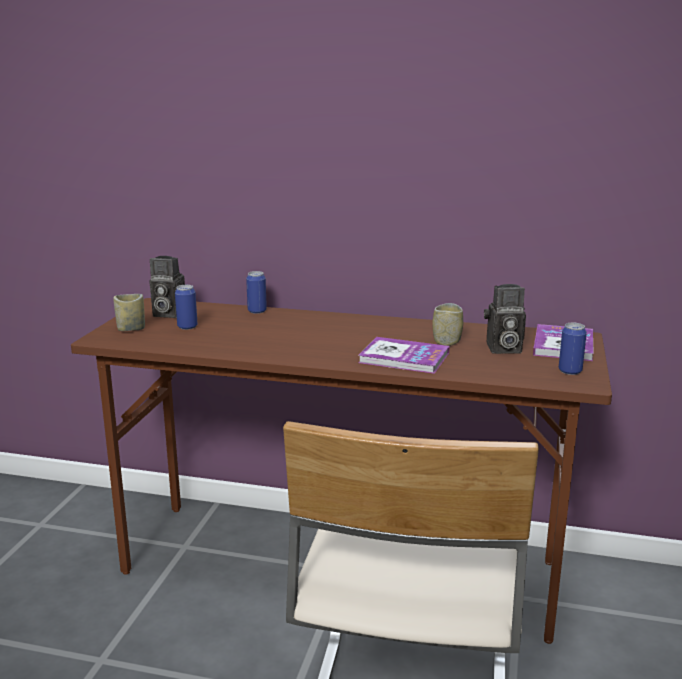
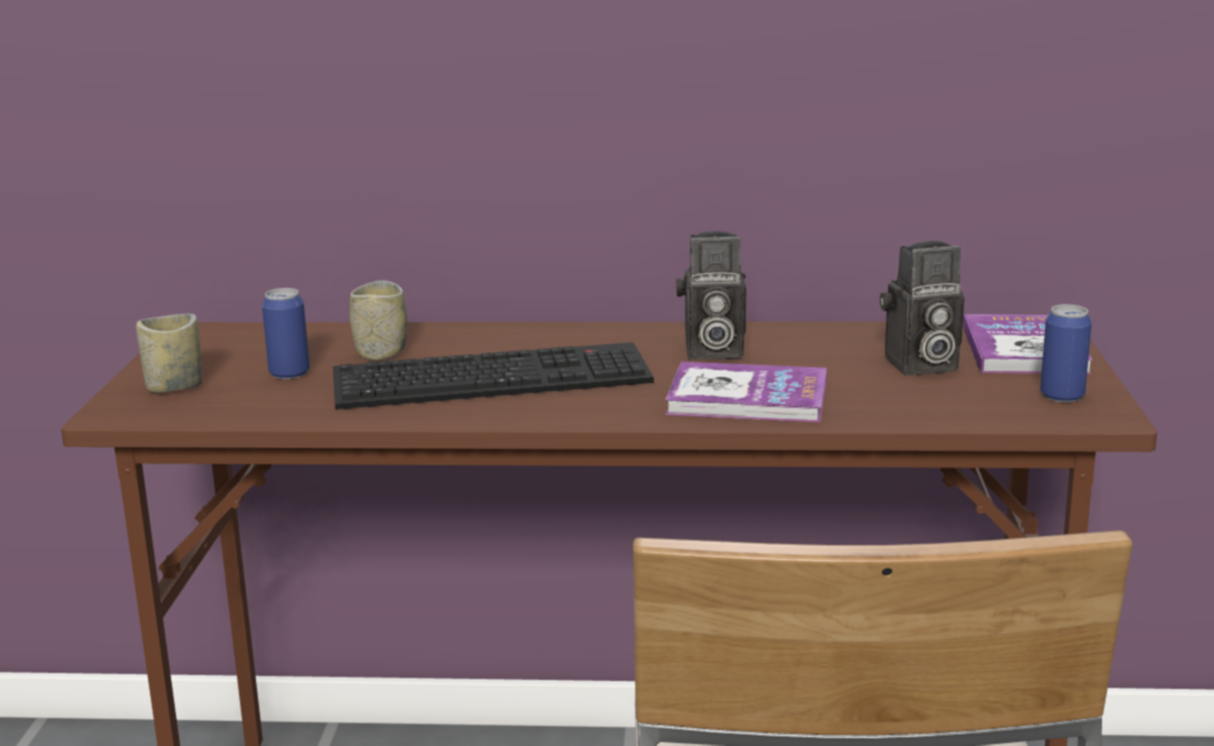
camera: 10 degrees left, 0 degrees up
(167, 314) = (233, 351): camera -> camera (710, 352)
(257, 311) = (414, 331): can -> none
(284, 336) = (494, 377): none -> keyboard
(446, 342) = (810, 361): cup -> cup (381, 353)

